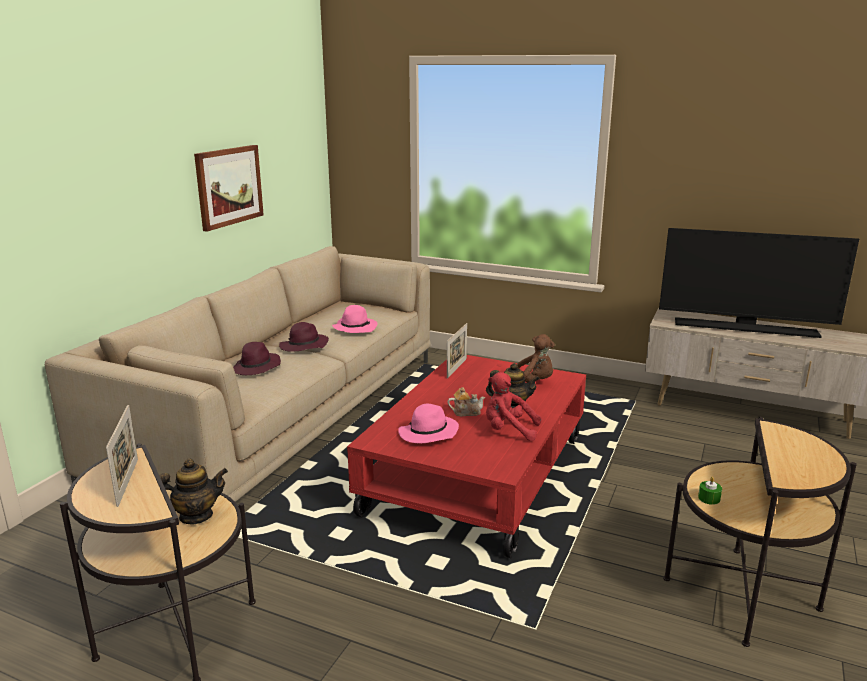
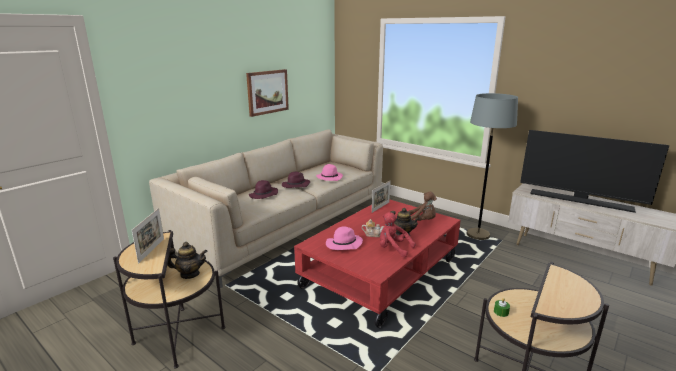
camera: 15 degrees right, 0 degrees up
(598, 397) = (478, 235): none -> grey floor lamp

